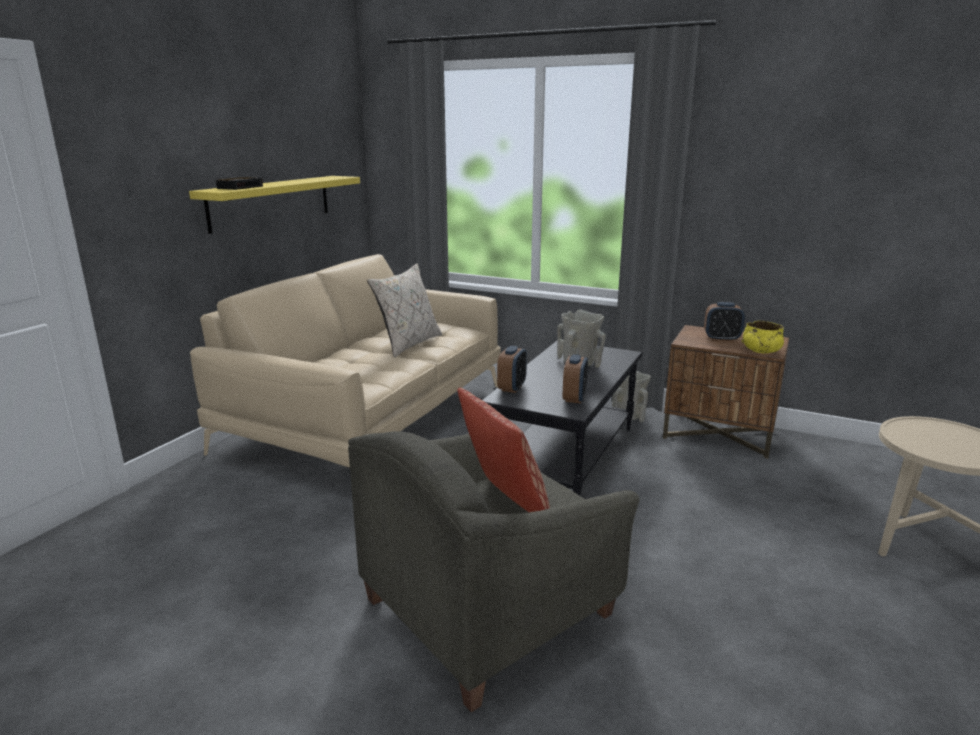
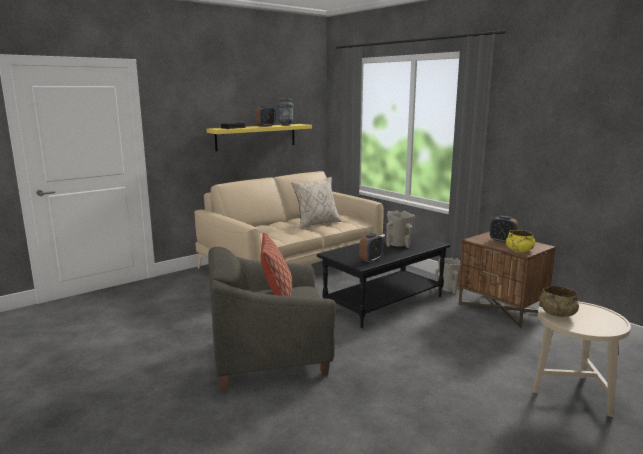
camera: 25 degrees right, 5 degrees down
(320, 179) = (286, 125): none -> vase
(512, 387) = (342, 250): alarm clock -> alarm clock (266, 126)
(917, 442) = (557, 313): none -> beige bowl

